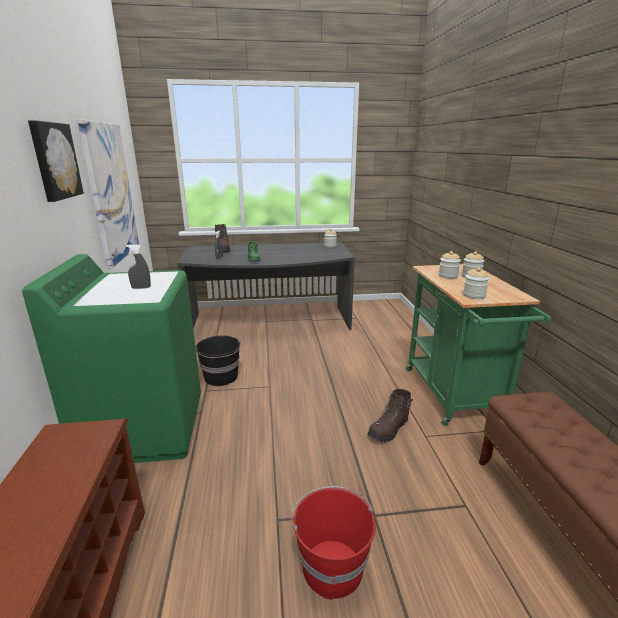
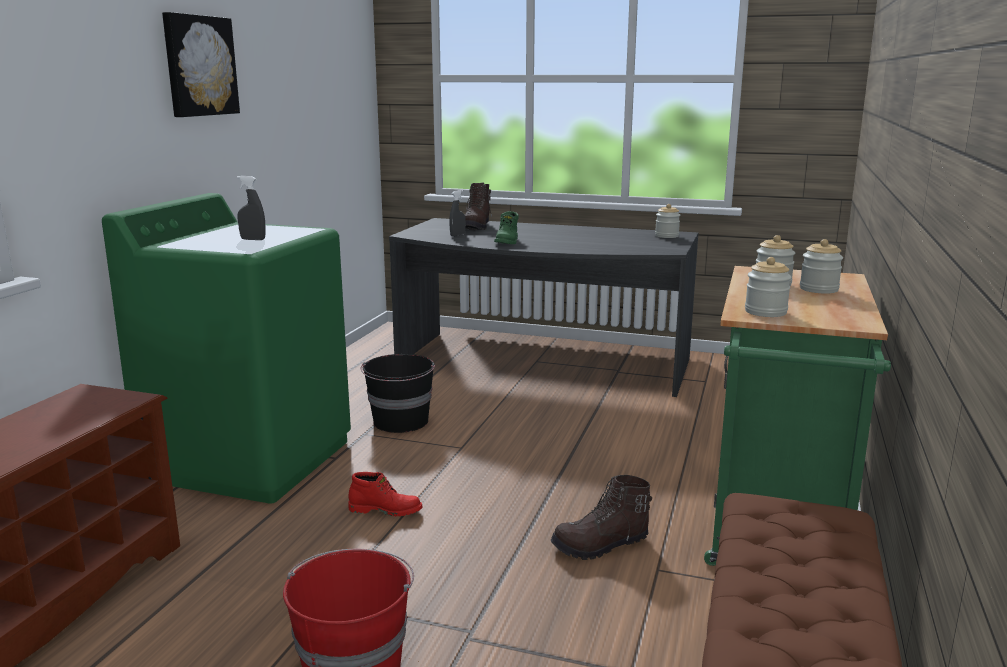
camera: 25 degrees right, 5 degrees down
(110, 193) = (304, 120): picture -> none
(260, 441) = (386, 510): none -> red boot

